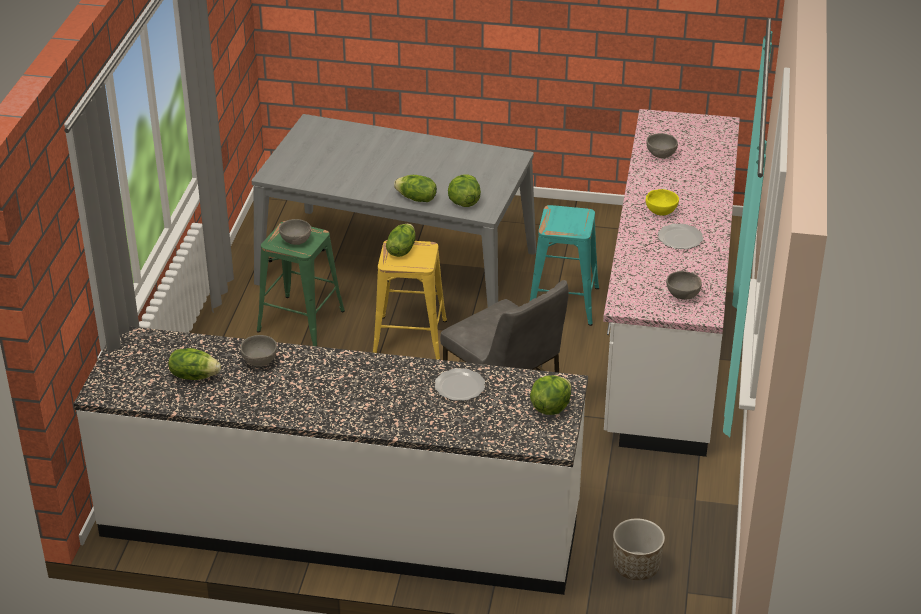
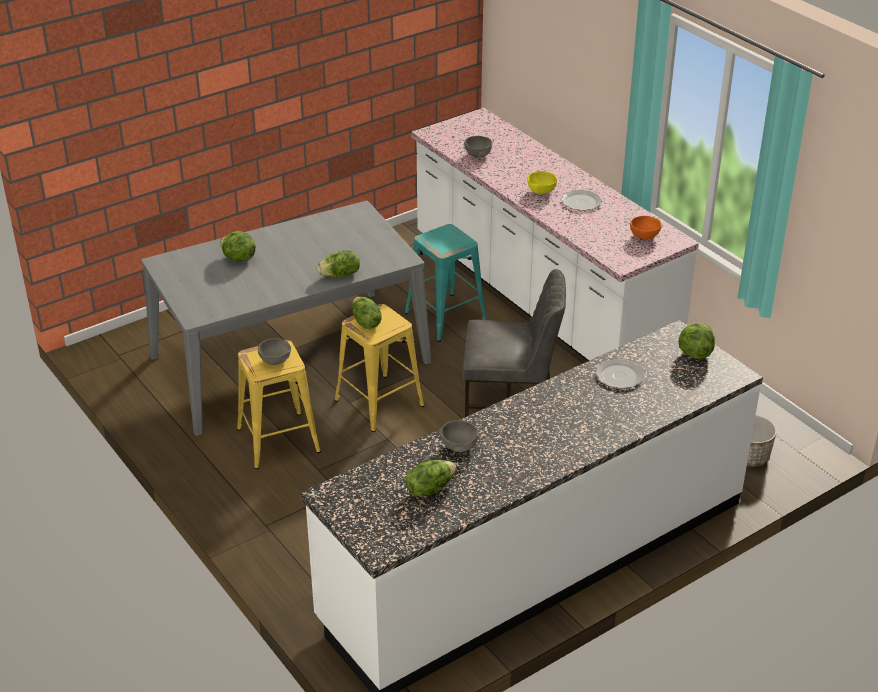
camera: 45 degrees left, 0 degrees up
(300, 321) = (278, 440): green stool -> yellow stool
(463, 203) = (378, 260): lettuce -> lettuce (238, 259)
(683, 296) = (645, 237): grey bowl -> orange bowl

